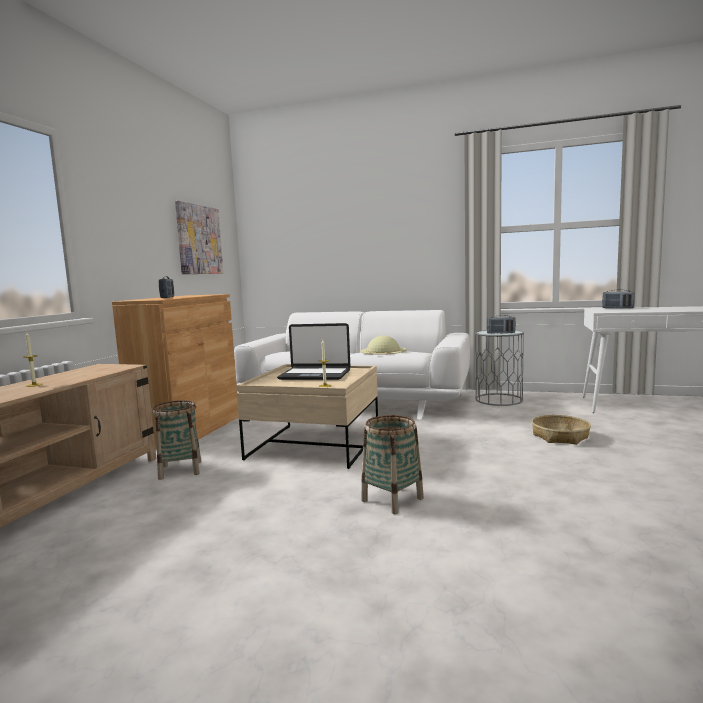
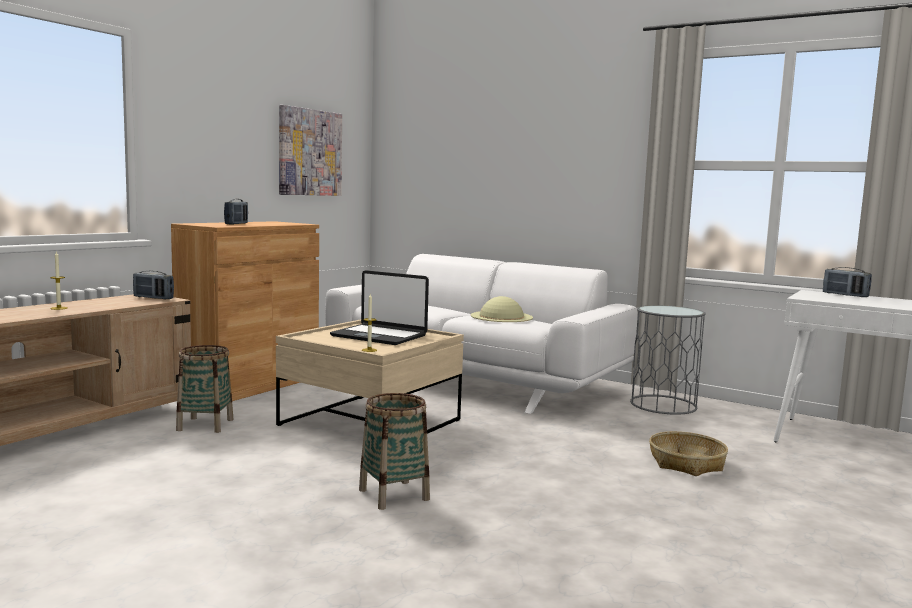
camera: 15 degrees right, 0 degrees up
(501, 333) = (668, 312): radio -> radio (153, 298)

